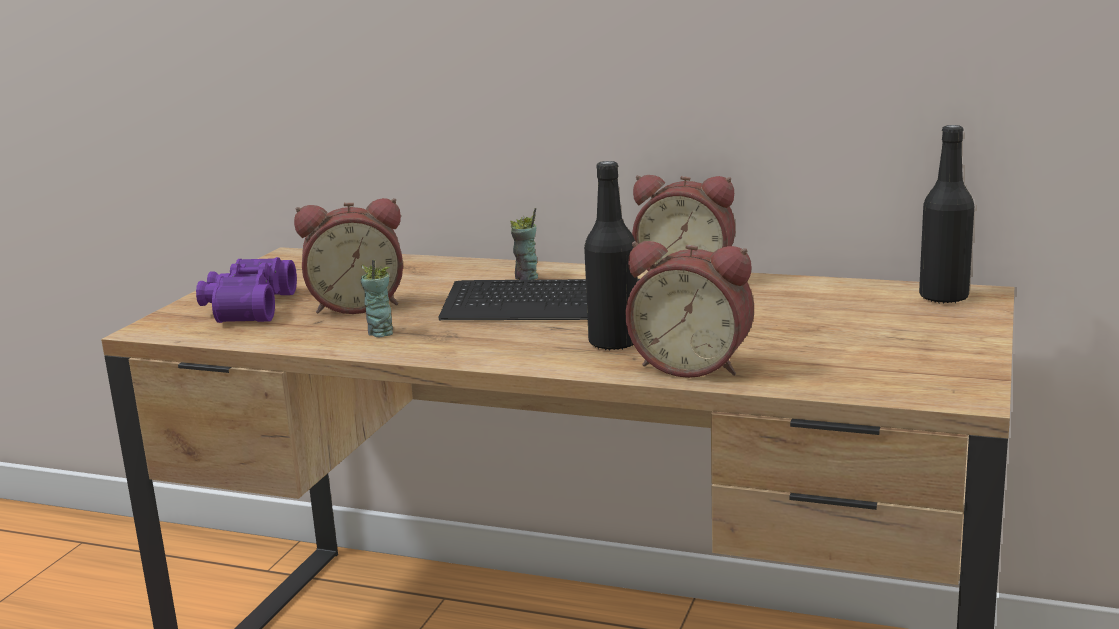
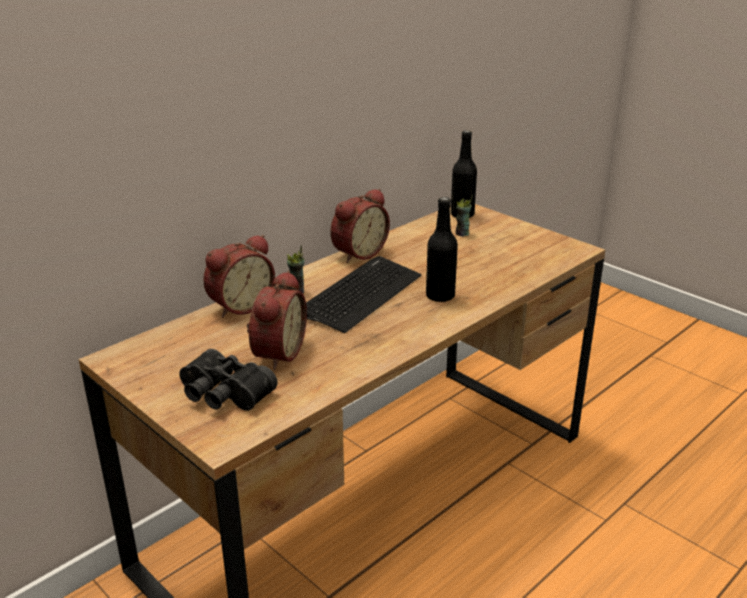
camera: 65 degrees left, 10 degrees up
(246, 307) = (223, 395): purple binoculars -> black binoculars
(380, 333) = (343, 355): cup -> cup (462, 233)
(693, 365) = (491, 287): alarm clock -> alarm clock (239, 305)

